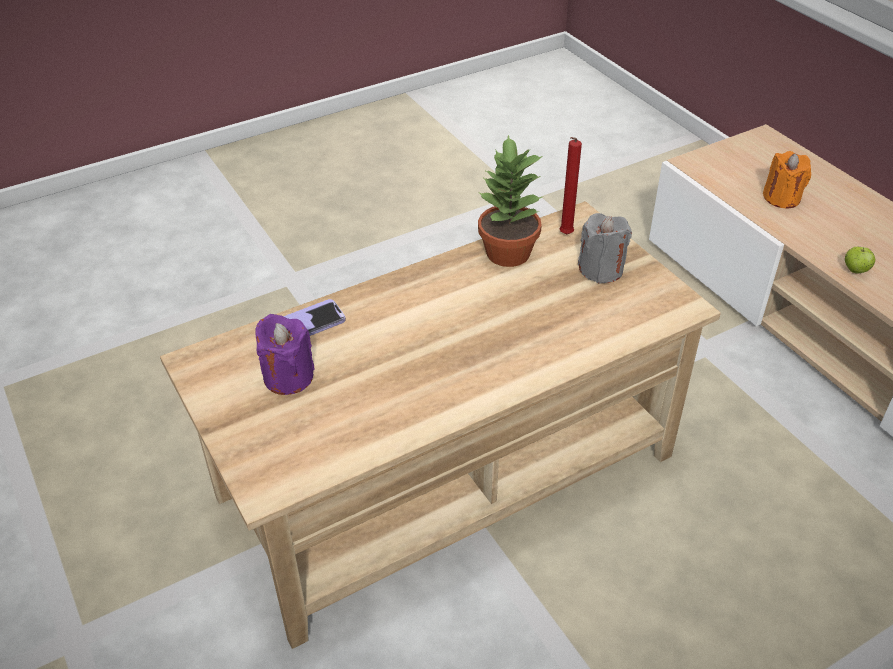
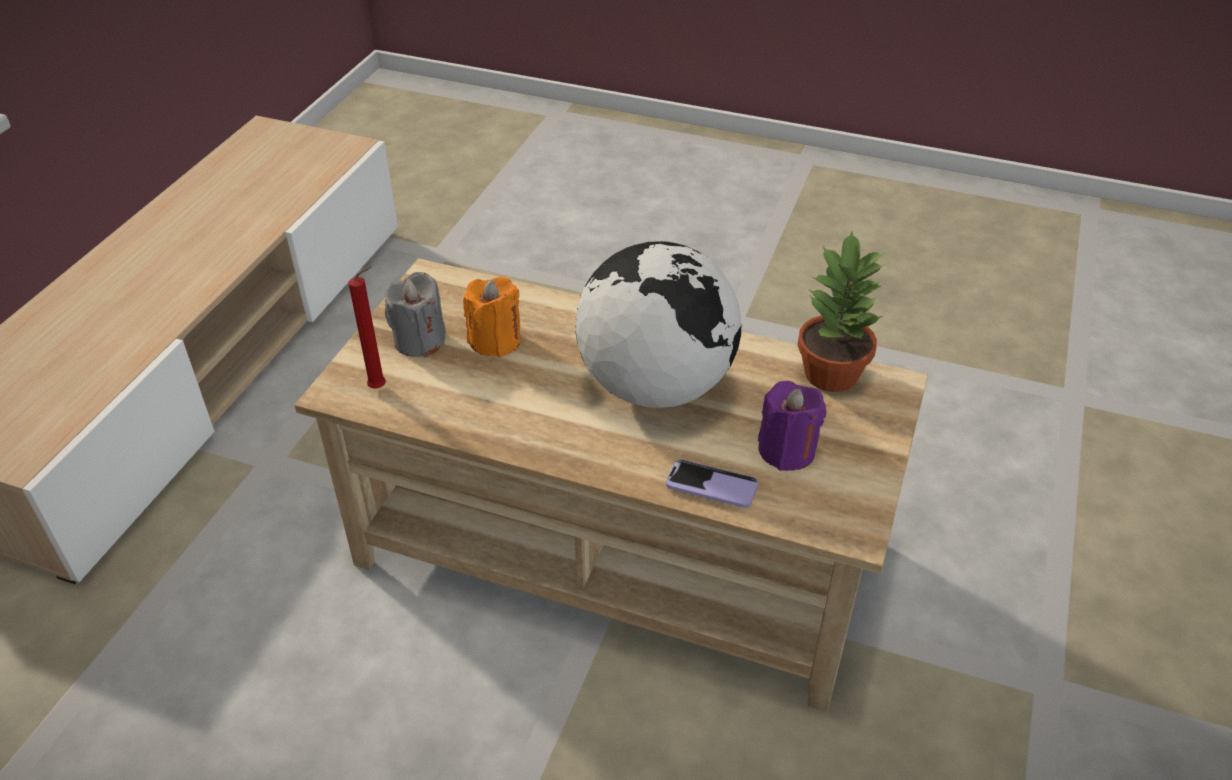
camera: 130 degrees left, 0 degrees up
(425, 353) = (655, 386): none -> globe
(507, 254) = (453, 411): potted plant -> potted plant (832, 373)
(781, 198) = (74, 365): orange candle -> orange candle (495, 341)
(855, 270) = (196, 285): apple -> none

